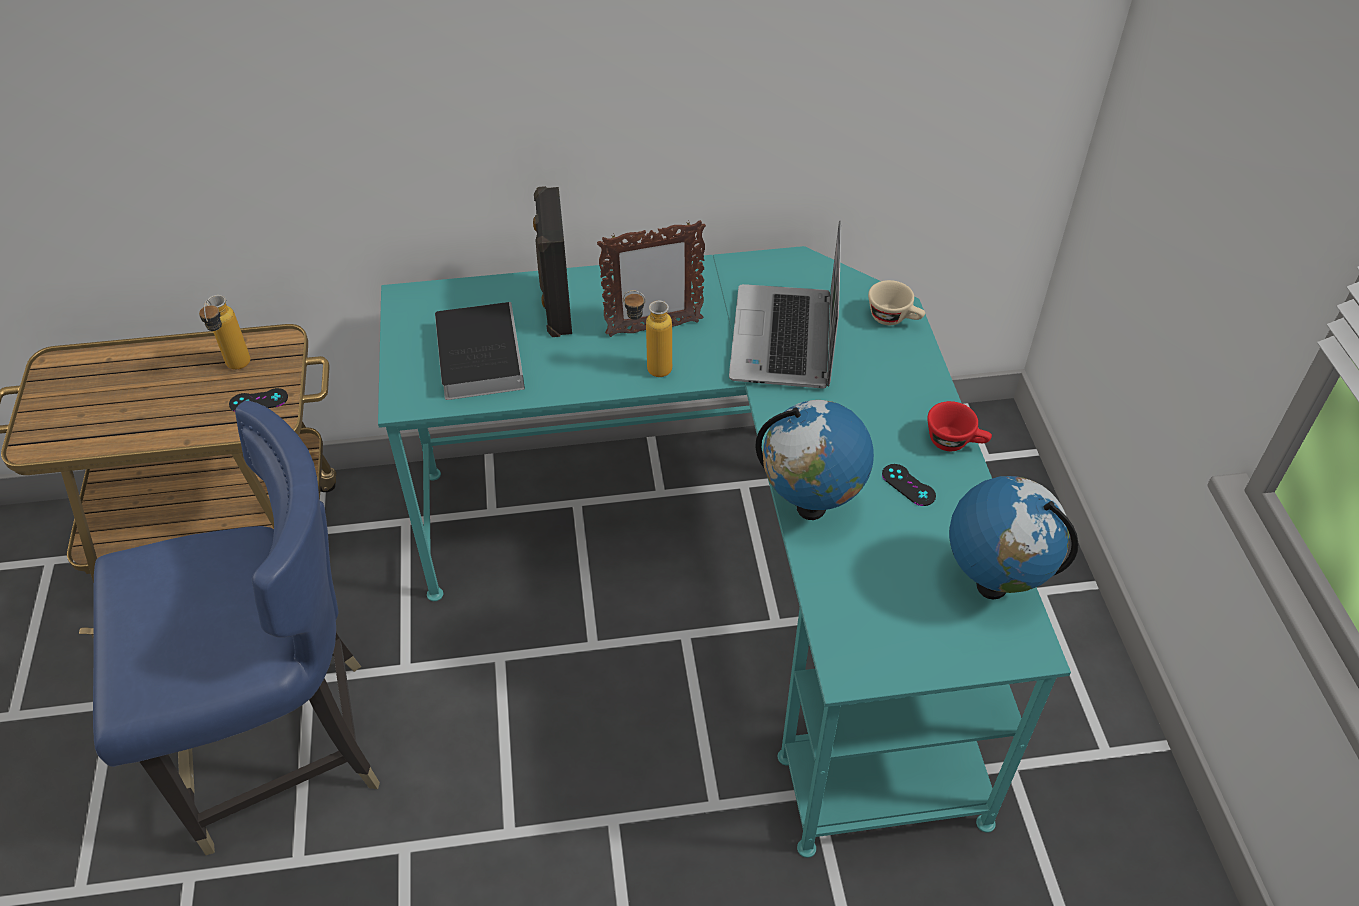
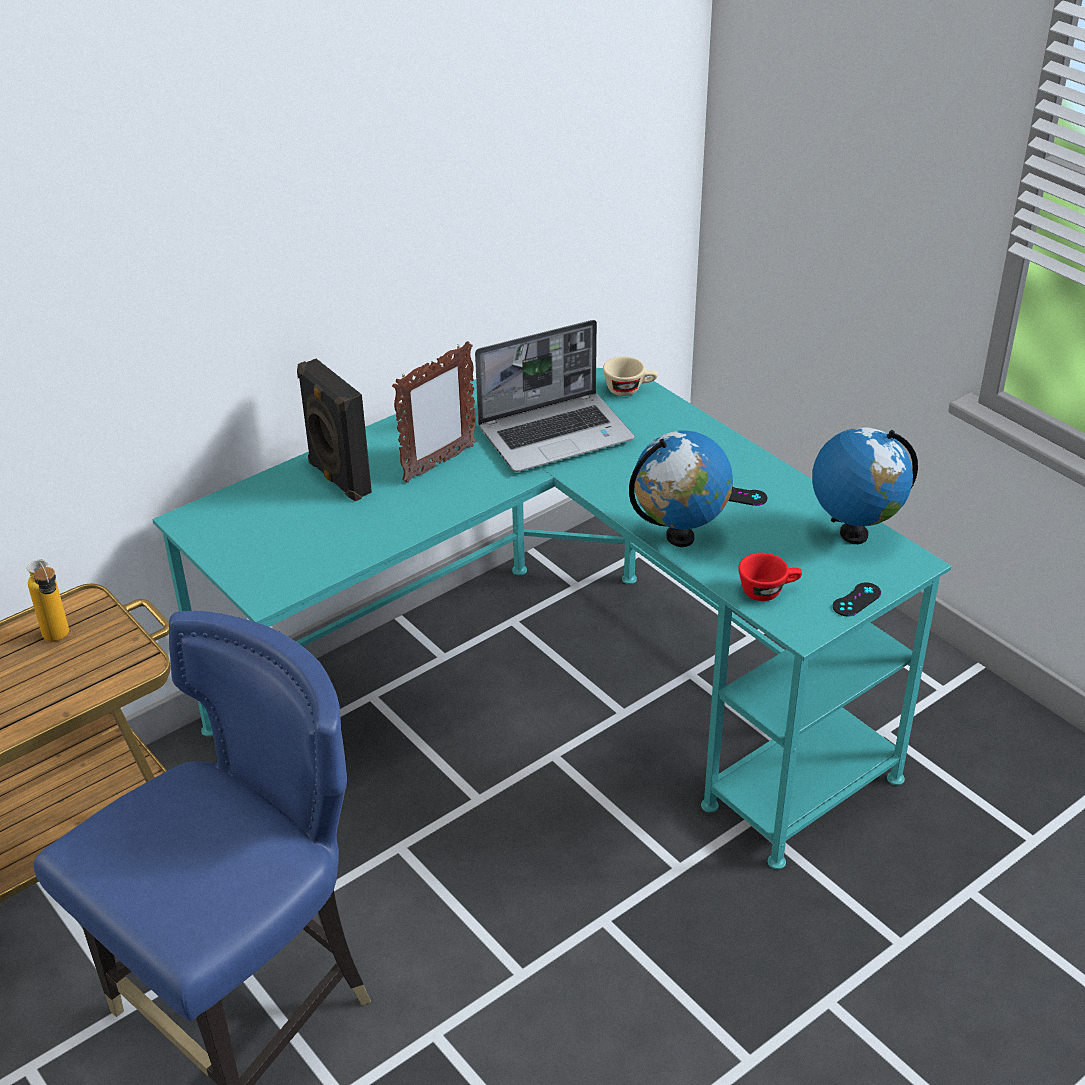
camera: 30 degrees left, 10 degrees down
(258, 401) = (108, 655): black game controller -> black game controller (856, 600)
(479, 354) = (300, 537): book -> none
(649, 369) = (462, 493): bottle -> none
(785, 340) = (557, 434): laptop -> laptop turned 90 degrees counterclockwise
(955, 442) = (748, 454): red cup -> red cup (768, 590)

